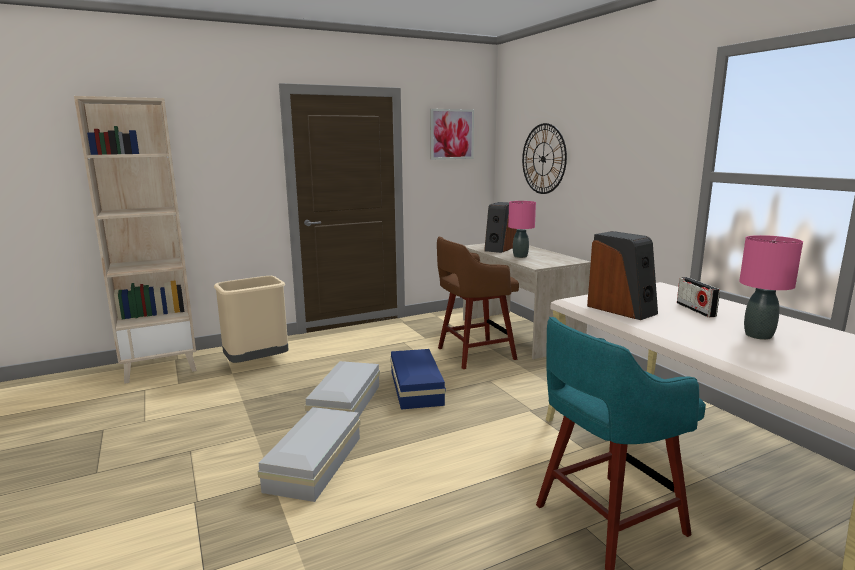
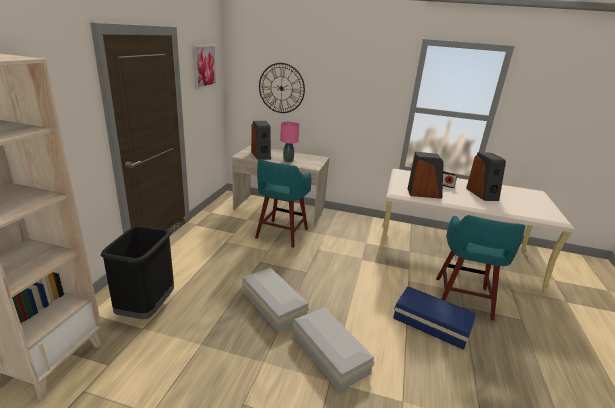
camera: 50 degrees left, 10 degrees up
(257, 363) = (146, 308): beige trash can -> black trash can
(417, 387) = (291, 272): blue storage box -> blue storage box (430, 322)
(473, 354) = (281, 234): brown stool -> turquoise stool
(759, 335) = (482, 194): pink table lamp -> speaker

